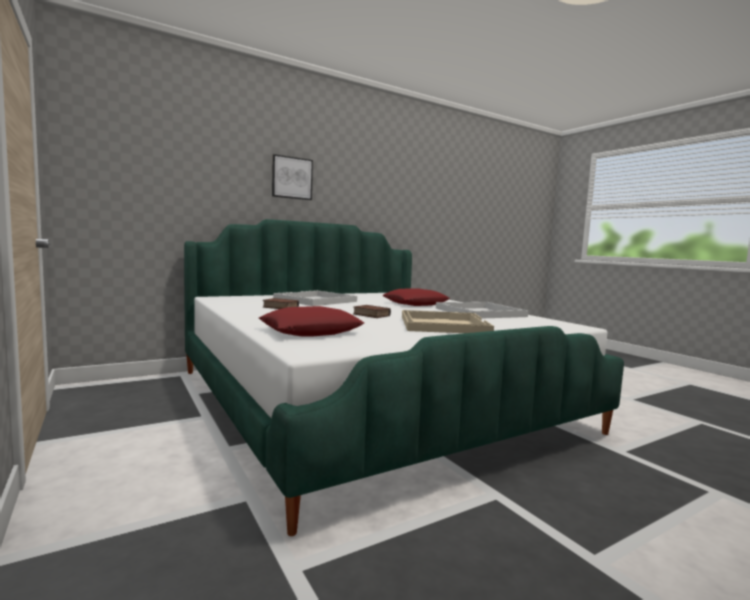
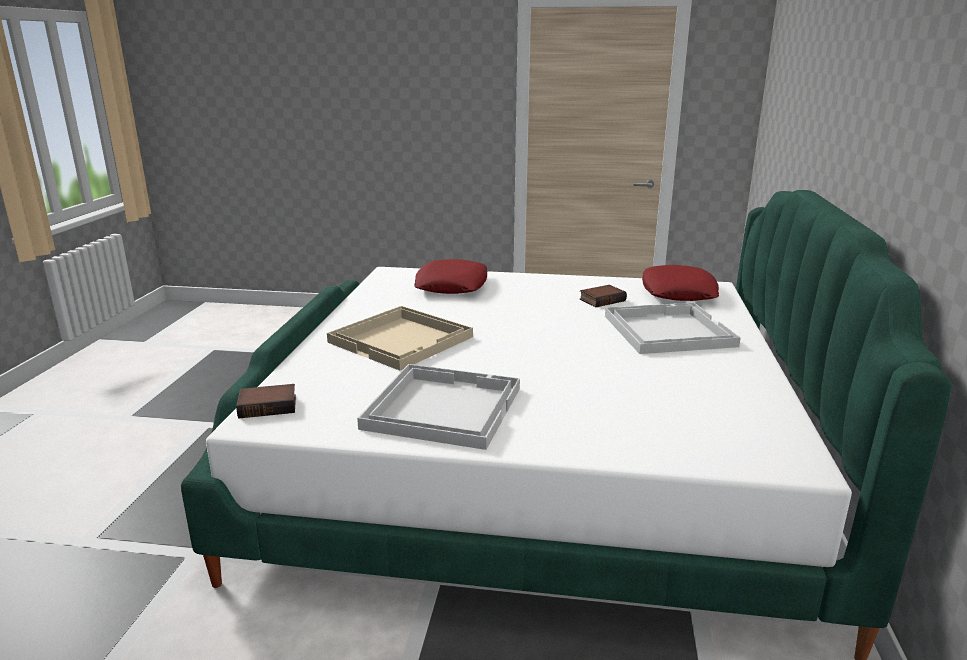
camera: 130 degrees right, 15 degrees up
(292, 178) = (857, 107): picture -> none
(370, 315) = (504, 326): book -> book (269, 405)
(415, 303) = (588, 394): red pillow -> red pillow (678, 292)

